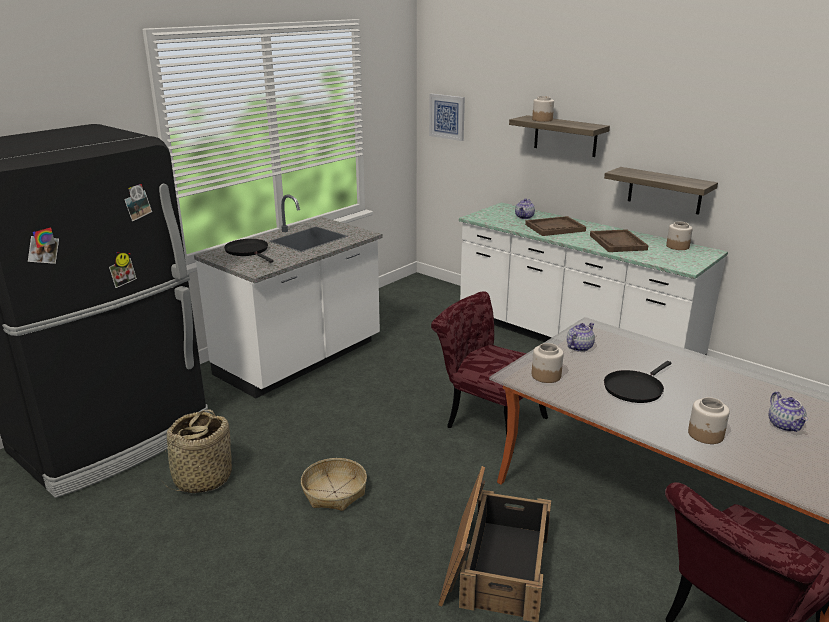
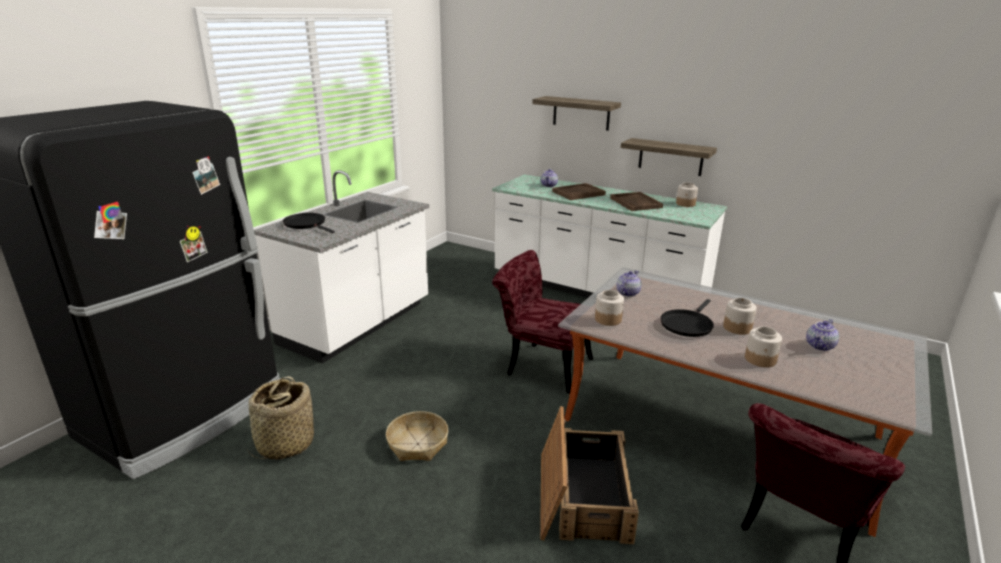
camera: 10 degrees left, 0 degrees up
(447, 116) = (471, 100): picture -> none
(542, 119) = (561, 99): jar -> jar (737, 327)
(785, 425) = (820, 346): teapot -> teapot turned 60 degrees clockwise

